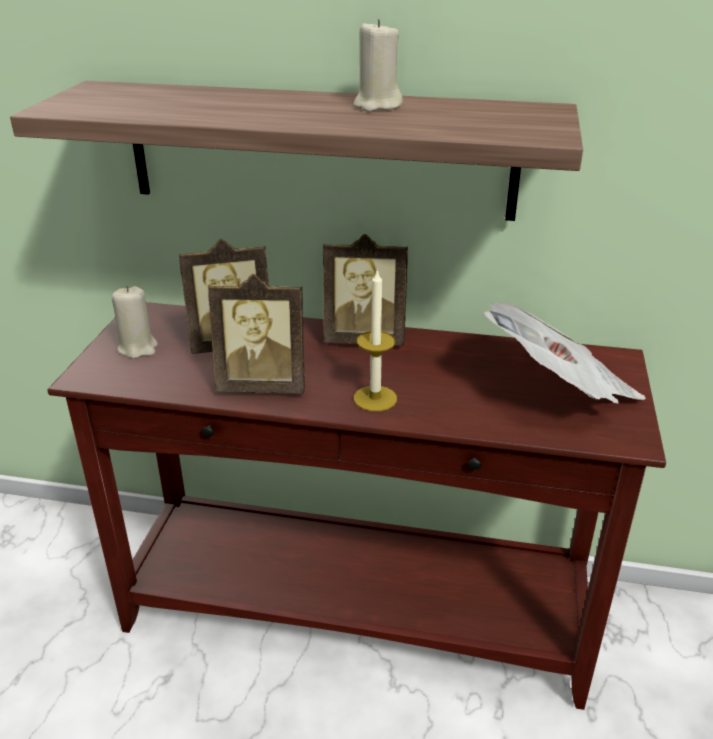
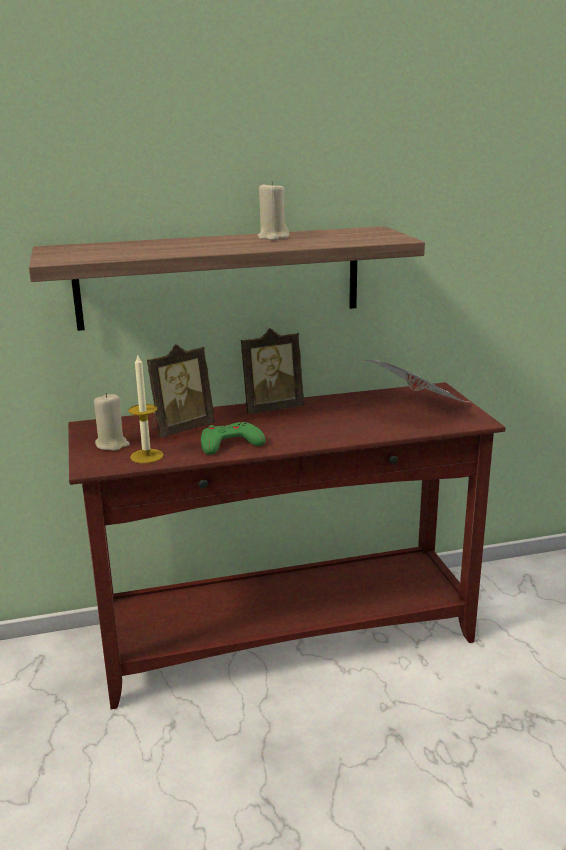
camera: 25 degrees left, 10 degrees down
(263, 385) = (230, 444): picture frame -> green game controller
(375, 398) = (312, 435): candle -> candle (146, 456)

